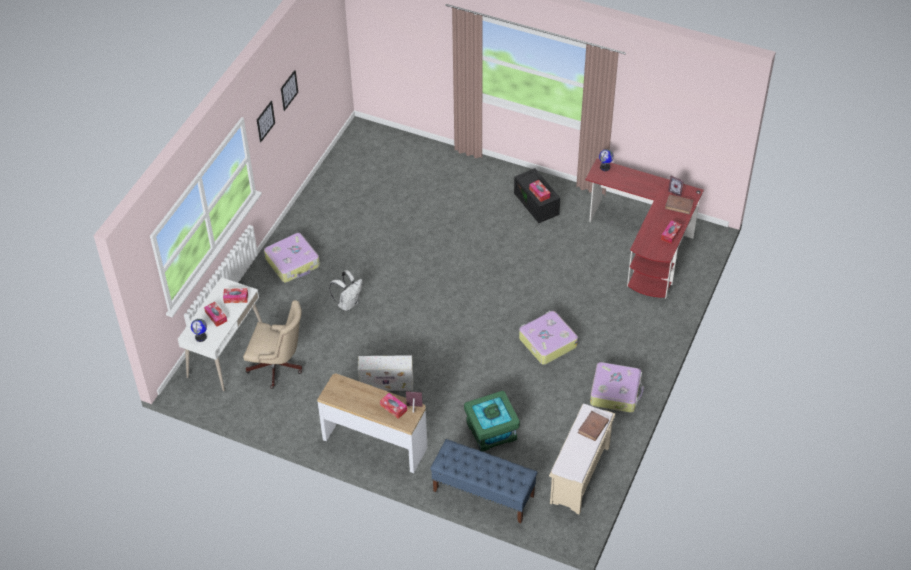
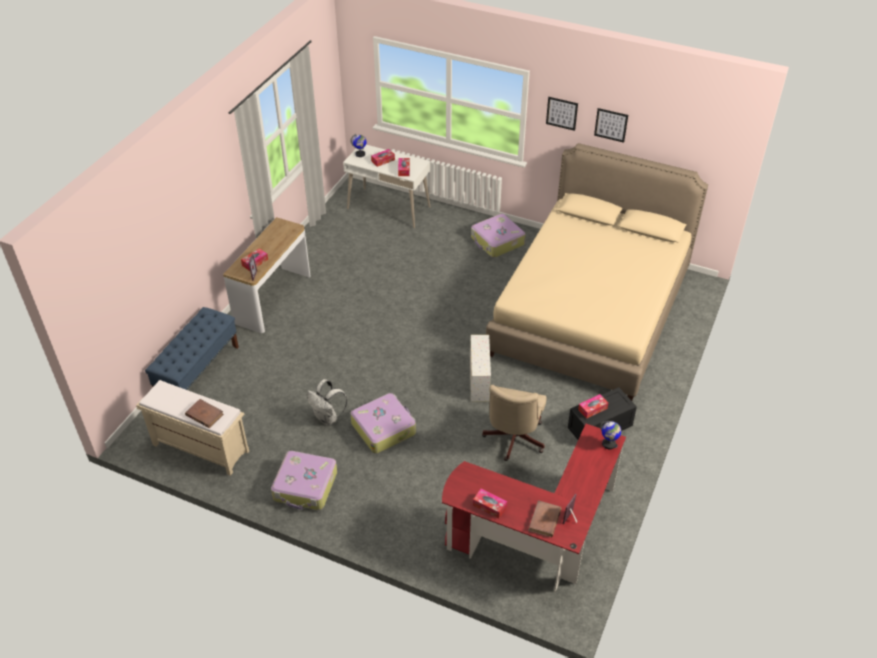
camera: 90 degrees right, 5 degrees down
(278, 367) = (370, 238): beige office chair -> beige office chair (513, 440)
(348, 303) = (444, 278): white backpack -> white backpack (328, 418)
(387, 383) = (342, 306): white storage box -> white storage box (479, 381)
(400, 200) = (590, 312): none -> beige bed
(491, 431) = (271, 379): green storage box -> none

